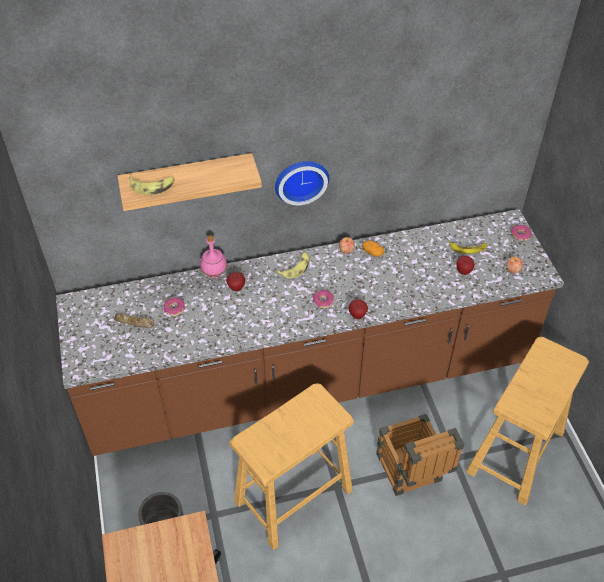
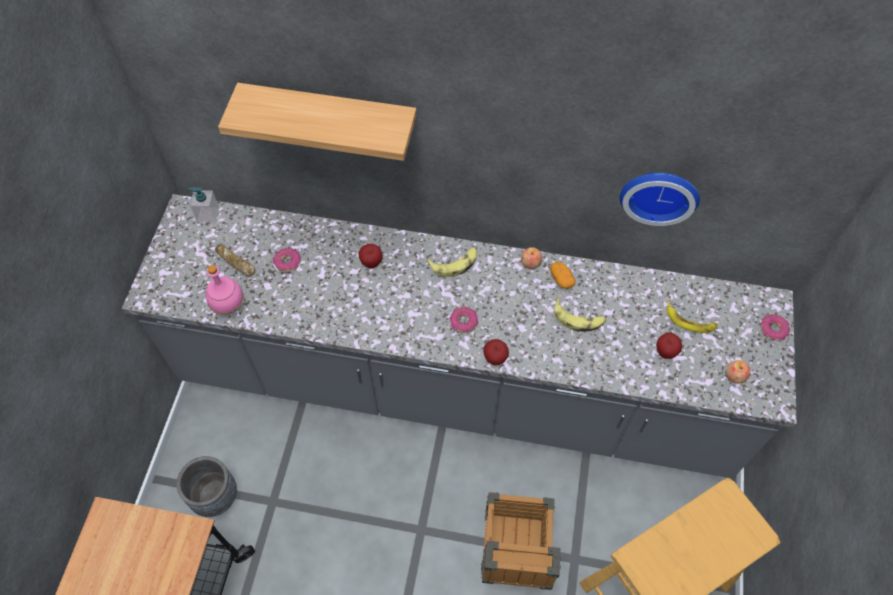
camera: 25 degrees right, 10 degrees up
(93, 299) = (208, 214): none -> soap dispenser
(152, 186) = (267, 113): banana -> banana (578, 319)
(215, 274) = (357, 234): pink bottle -> pink bottle (229, 306)
(294, 495) = (368, 518): beige stool -> none
(300, 179) = (482, 160): wall clock -> wall clock (659, 193)
(302, 383) = (446, 386): brown counter -> grey counter

